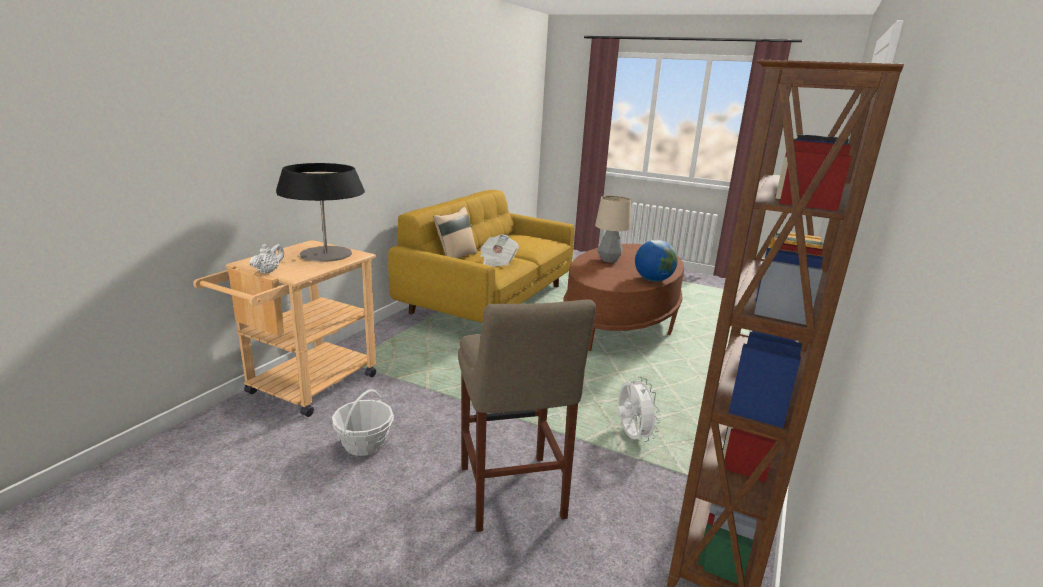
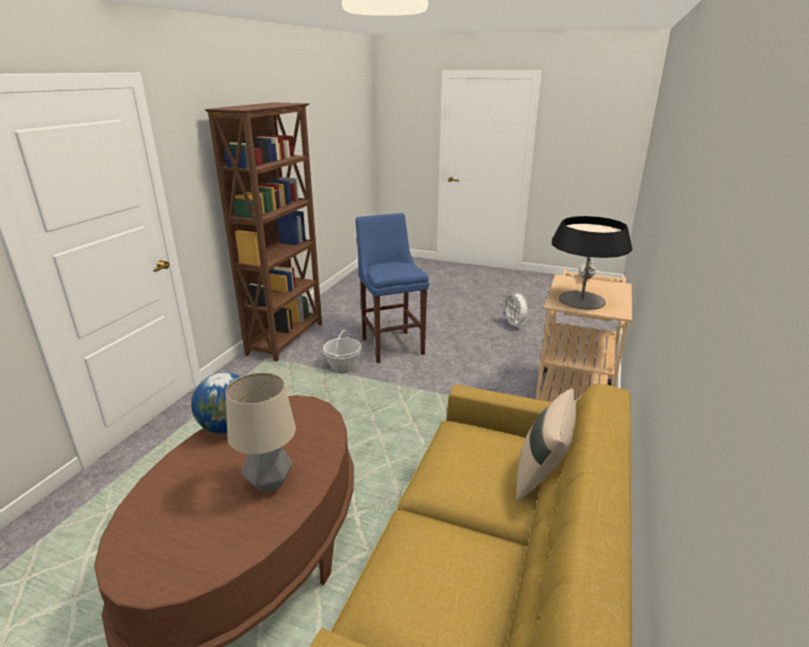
camera: 175 degrees right, 5 degrees up
(364, 443) = (490, 360): basket -> basket (343, 365)
(497, 262) = (464, 465): newspaper -> none
(512, 496) = (391, 345): beige stool -> blue stool
(631, 436) = (312, 381): white fan -> white fan (514, 326)

